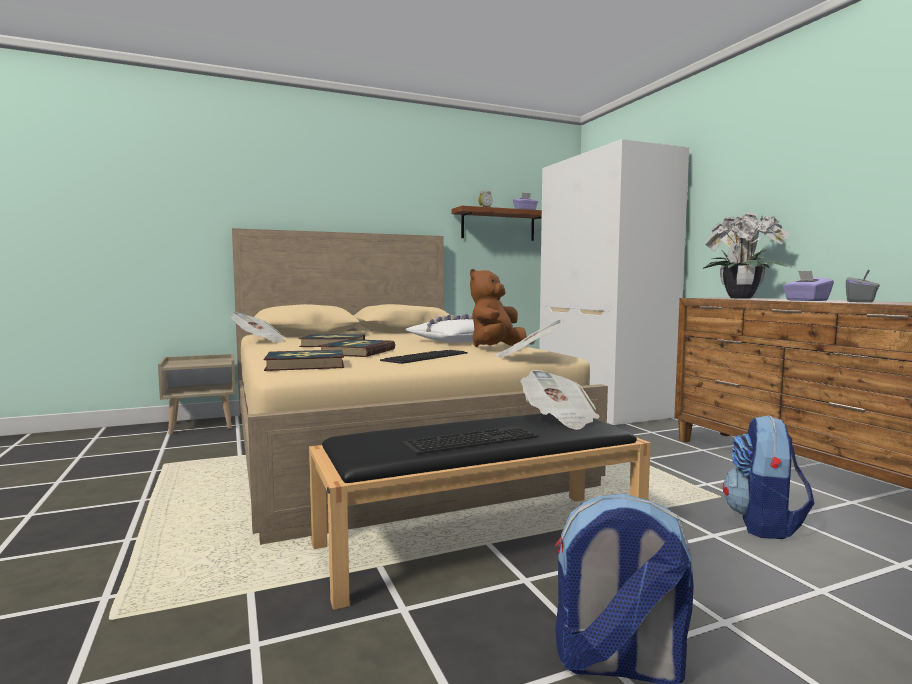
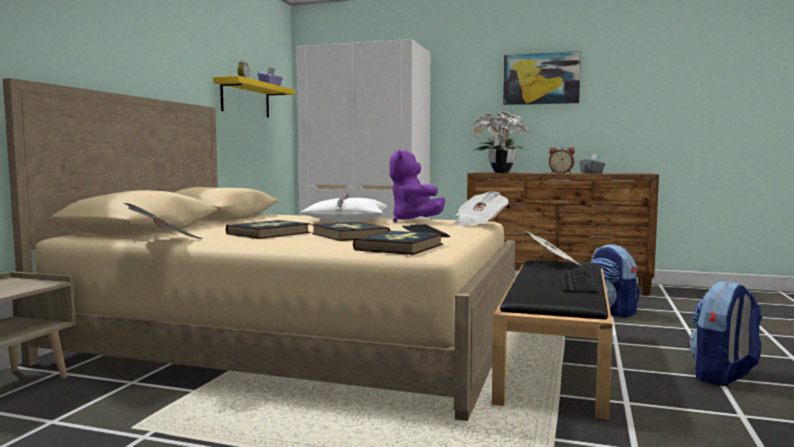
camera: 50 degrees left, 0 degrees up
(496, 348) = (414, 221): brown plush toy -> purple plush toy
(498, 225) = (245, 99): brown shelf -> yellow shelf
(806, 300) = (561, 173): purple tissue box -> alarm clock
(825, 158) = (541, 79): none -> picture

